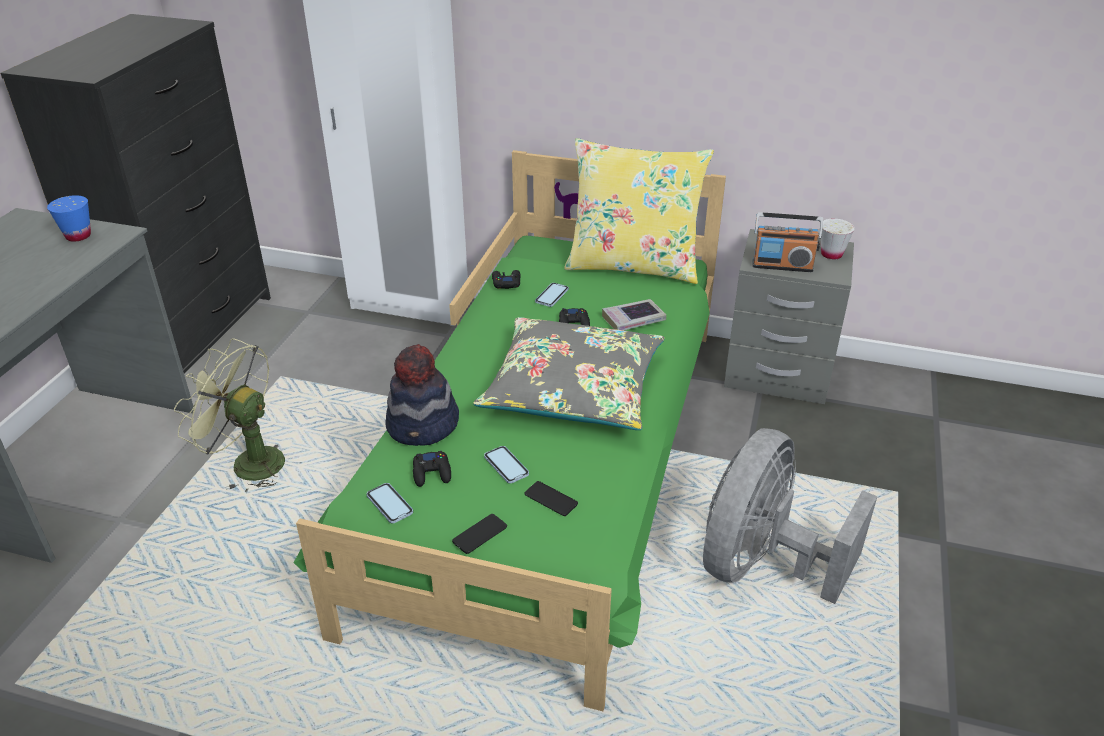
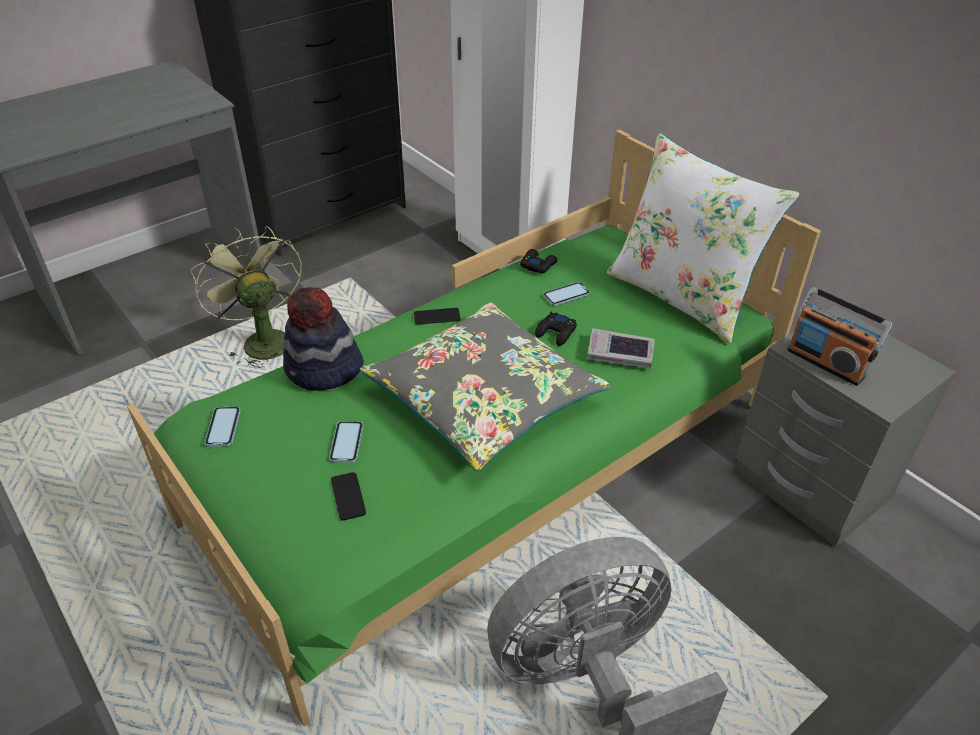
camera: 35 degrees right, 5 degrees up
(78, 236) = (182, 95): blue cup -> none
(432, 473) = (283, 417): black game controller -> none
(480, 534) = (257, 495): phone -> phone (437, 317)
(633, 265) = (682, 296): yellow pillow -> white pillow
(831, 254) = (906, 374): white cup -> none

